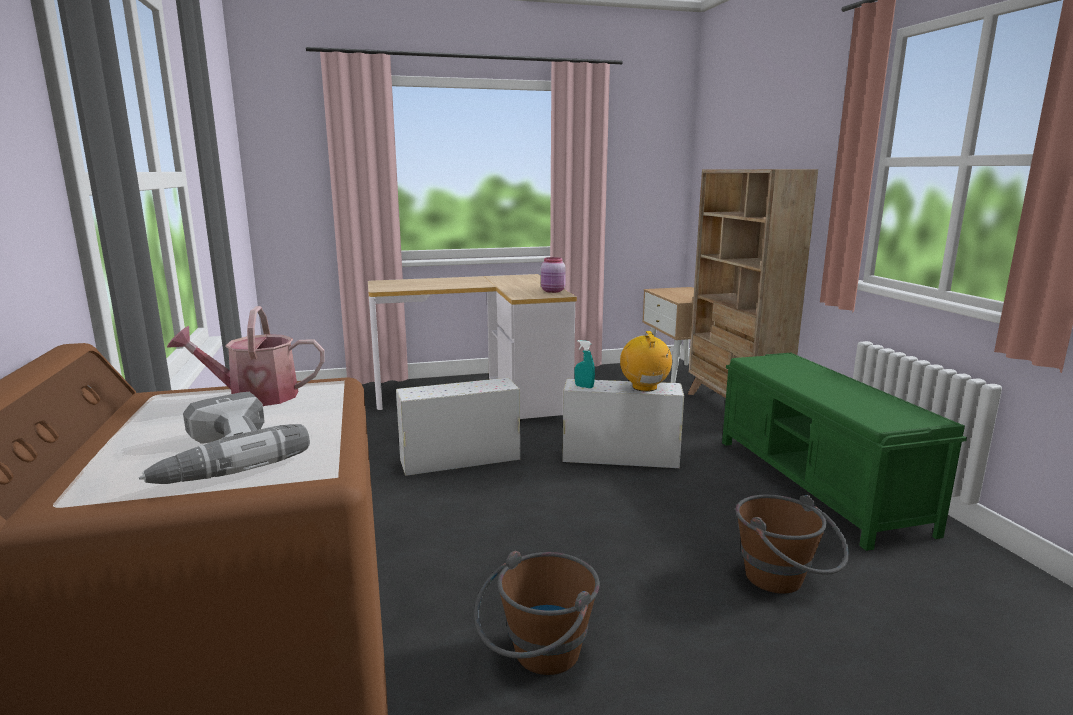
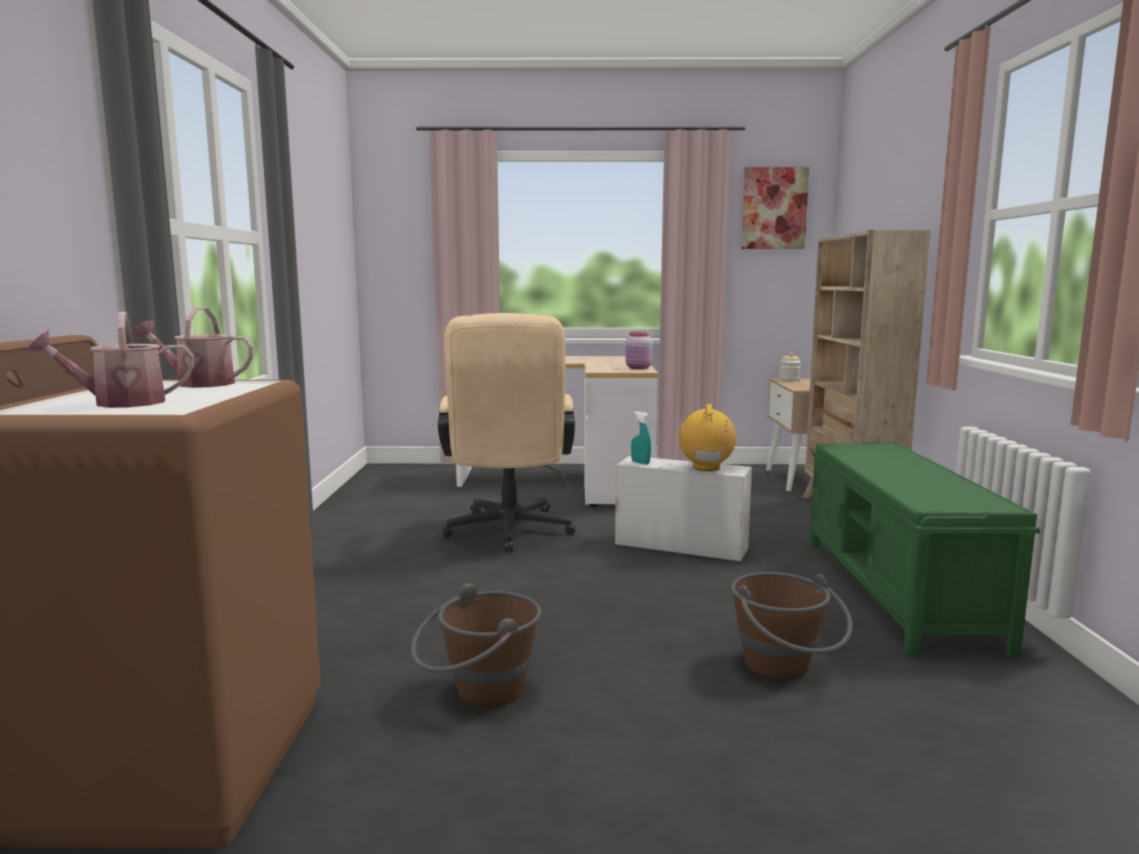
camera: 15 degrees right, 5 degrees down
(216, 457) = (119, 403): power drill -> watering can
(458, 460) = (508, 533): white storage box -> beige office chair
(644, 137) = (774, 208): none -> picture
(661, 290) = (789, 380): none -> jar

